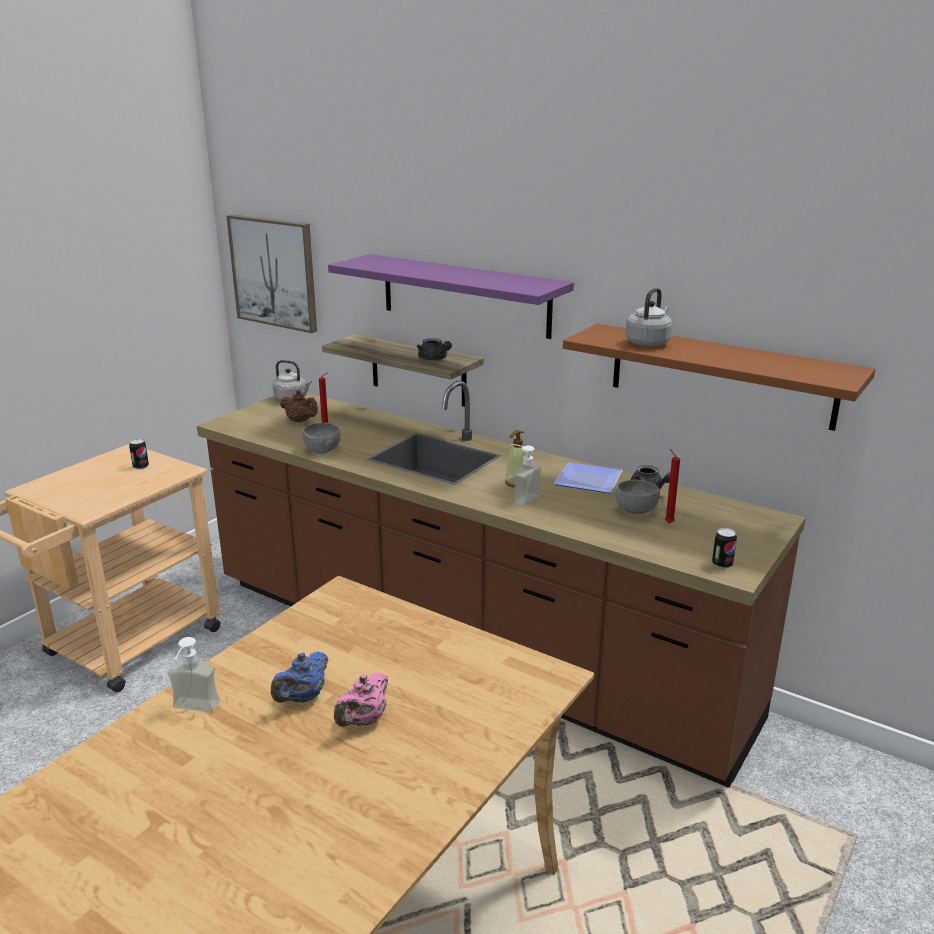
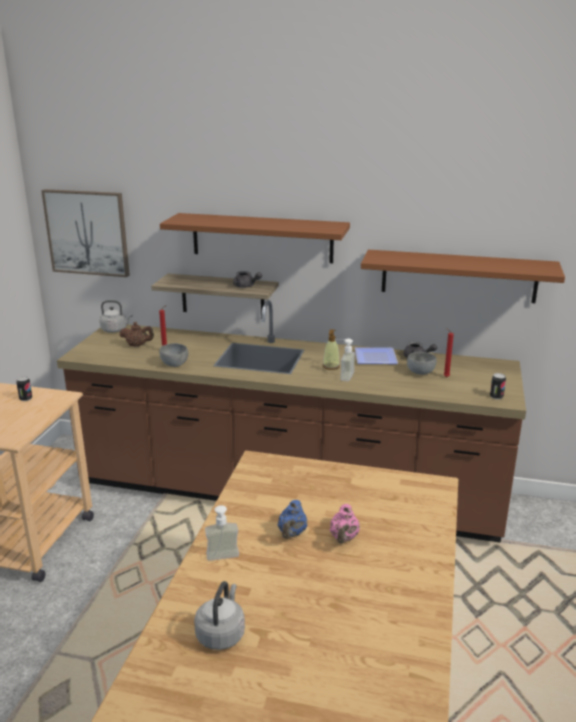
camera: 20 degrees left, 0 degrees up
(464, 295) = (262, 238): purple shelf -> brown shelf
(648, 343) = (416, 259): grey kettle -> grey kettle (221, 633)

